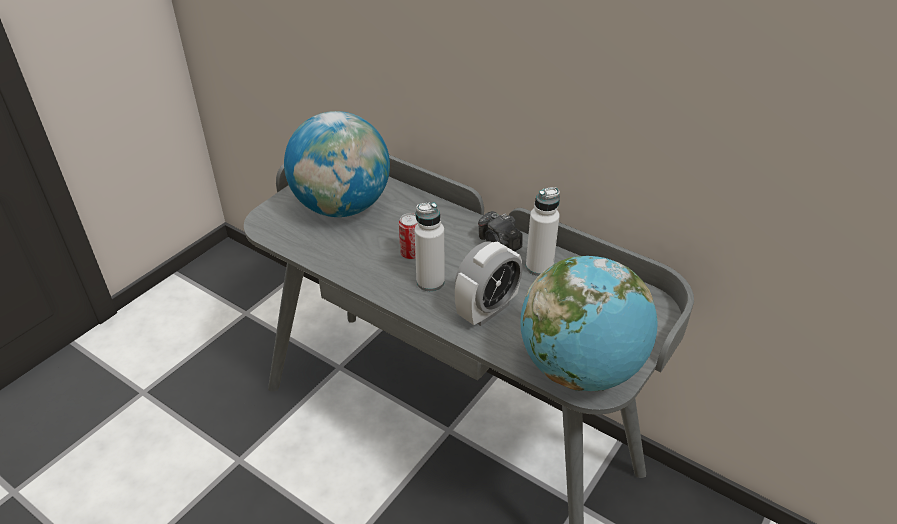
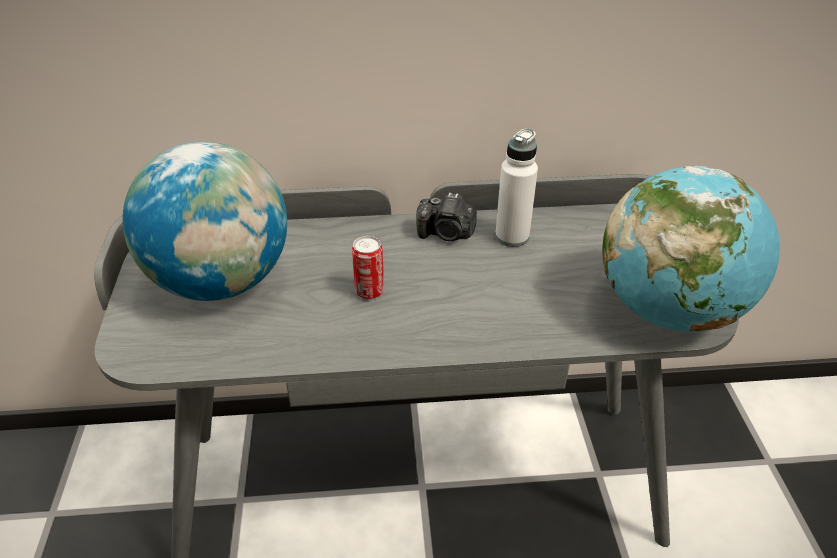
camera: 40 degrees left, 0 degrees up
(430, 282) = (428, 309): white bottle -> none
(487, 310) = (520, 305): alarm clock -> none

